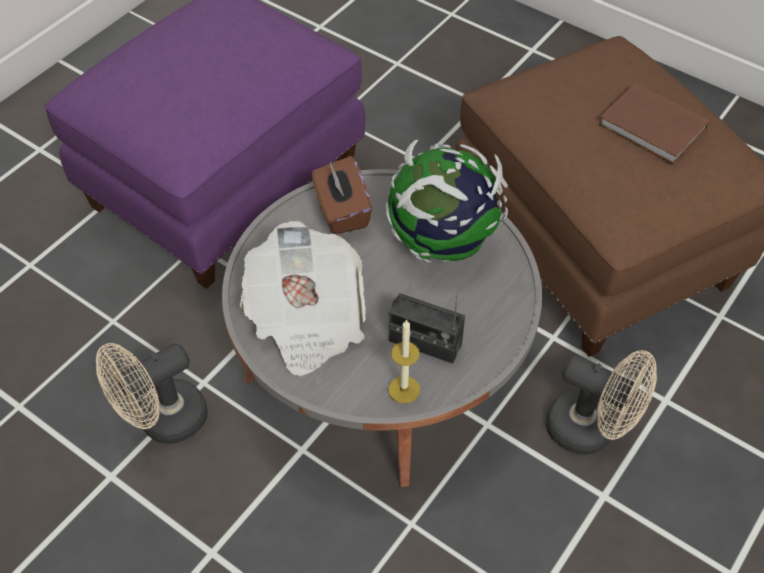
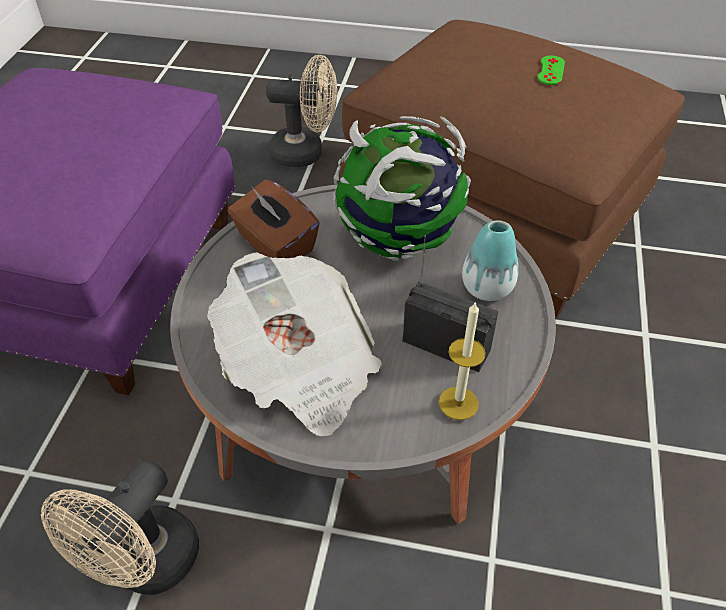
camera: 25 degrees left, 5 degrees down
(425, 343) = (446, 345): radio -> radio turned 150 degrees counterclockwise
(487, 309) = (487, 288): none -> vase
(591, 430) = (601, 387): beige fan -> beige fan (306, 153)
(654, 128) = (551, 70): brown book -> green game controller

